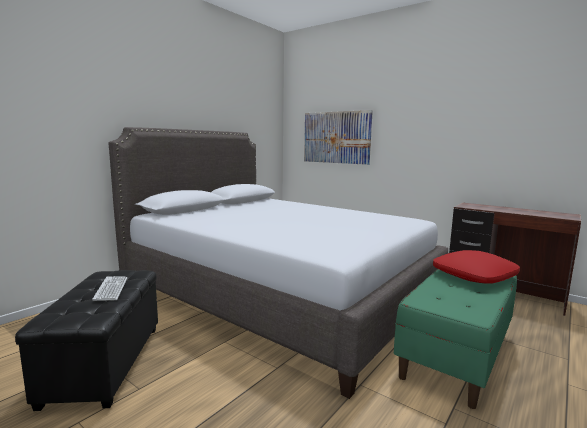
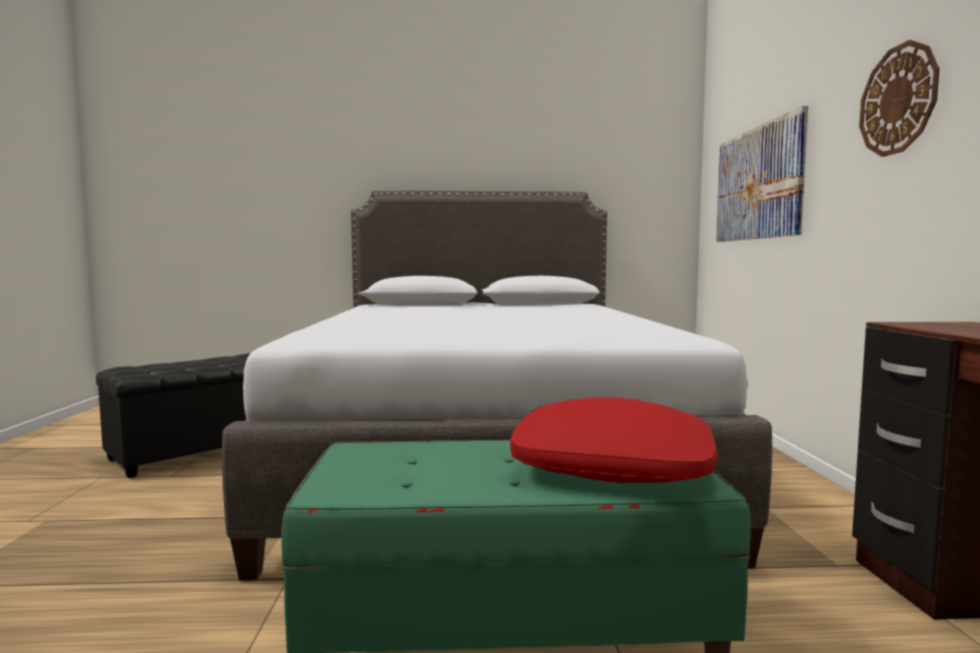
camera: 50 degrees right, 5 degrees down
(111, 289) = (210, 362): keyboard -> none
(425, 121) = (898, 100): none -> wall clock

